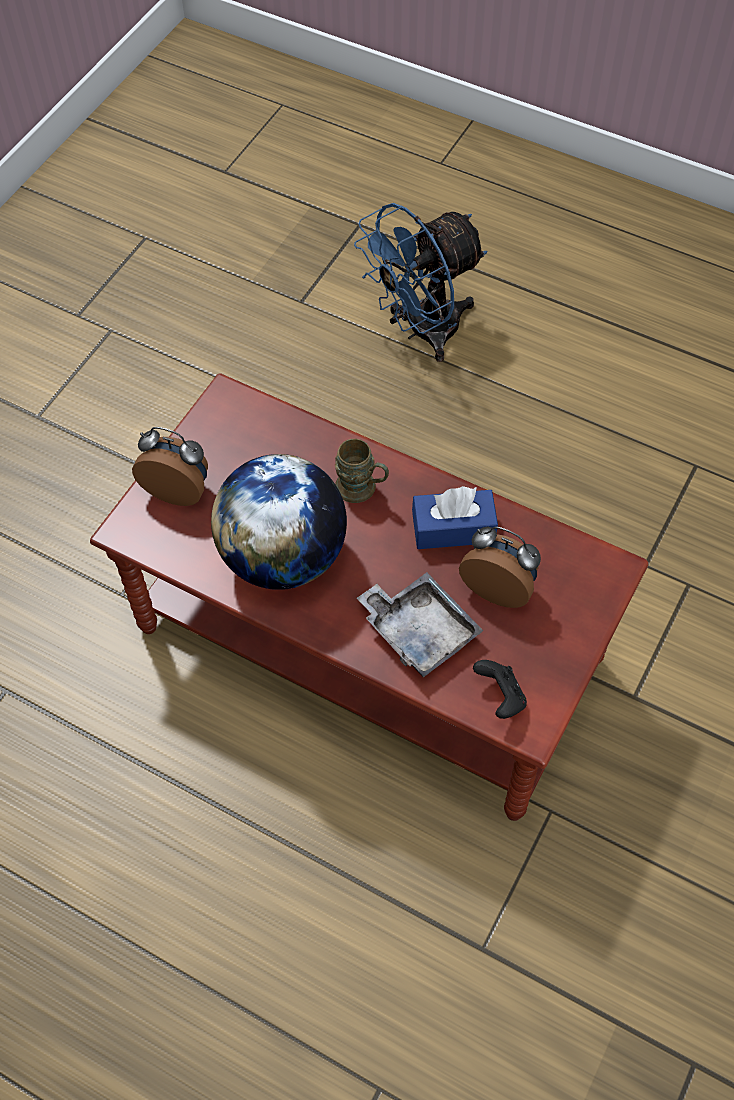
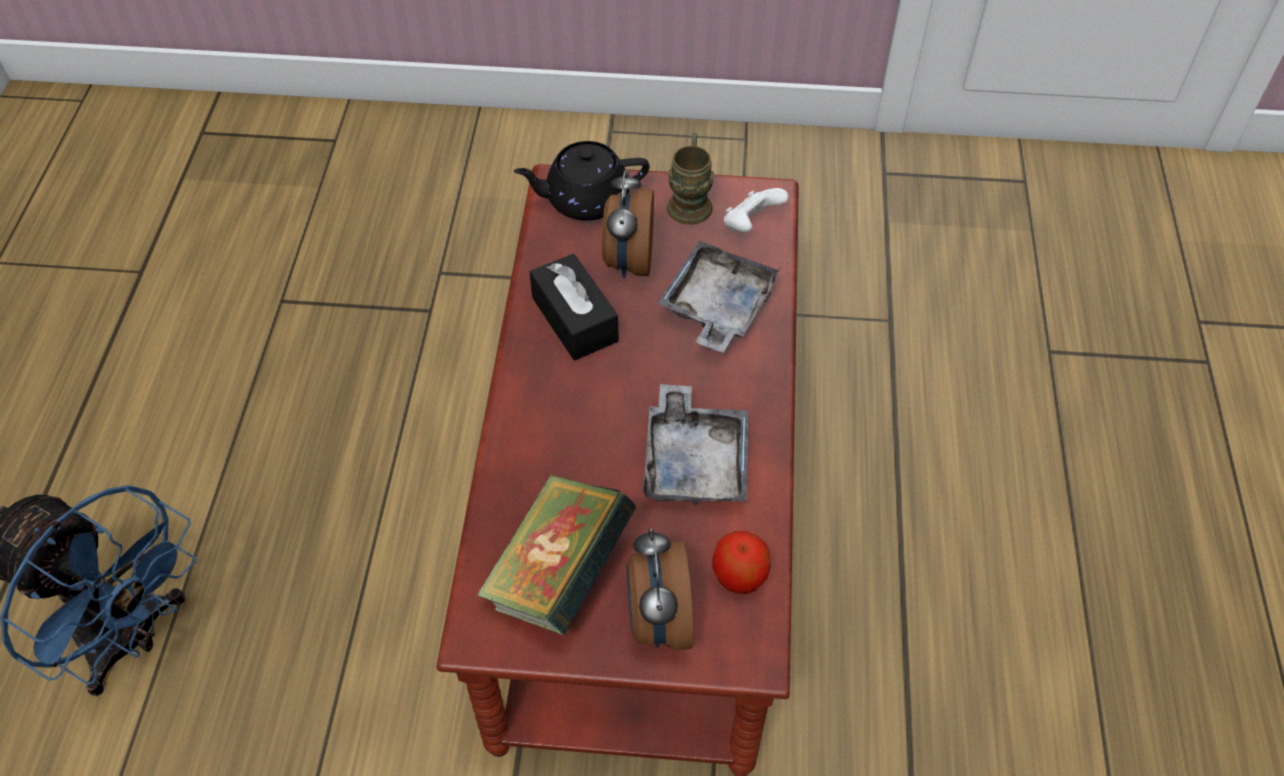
camera: 115 degrees left, 5 degrees down
(181, 546) = (739, 576): none -> apple
(241, 448) = (559, 575): none -> book
(284, 556) = (695, 461): globe -> grey tray
(362, 489) = (561, 420): brown mug -> brown mug (690, 201)
(453, 528) = (574, 319): blue tissue box -> black tissue box
(500, 697) = (751, 225): black game controller -> white game controller
(585, 581) = (585, 200): none -> black teapot

